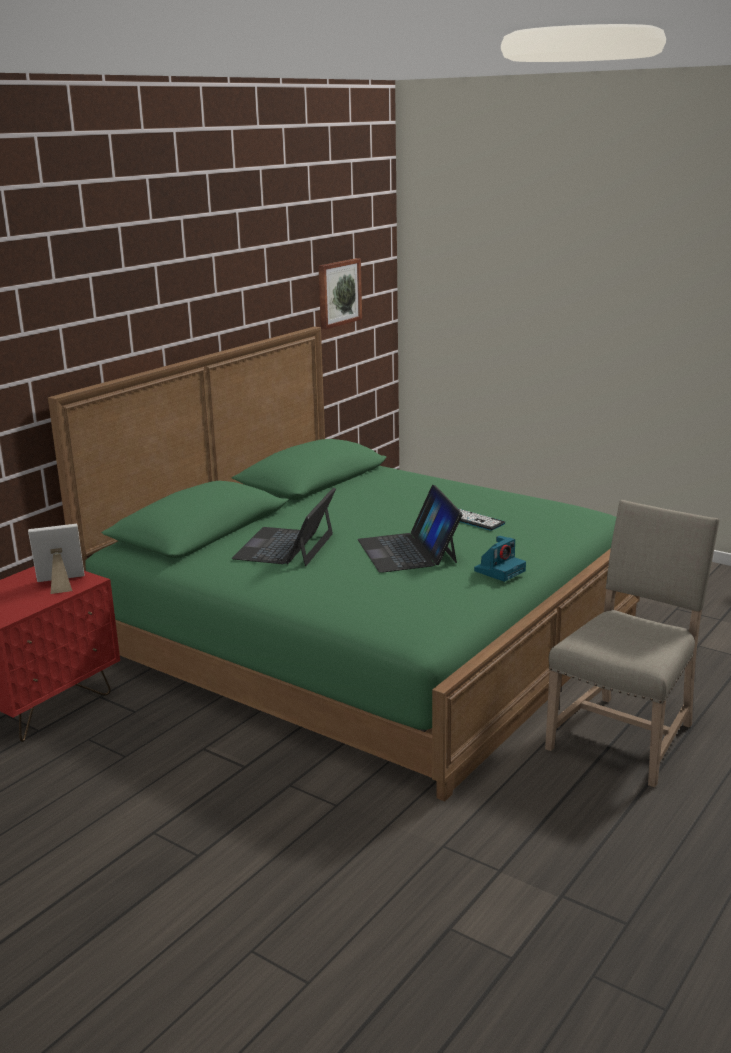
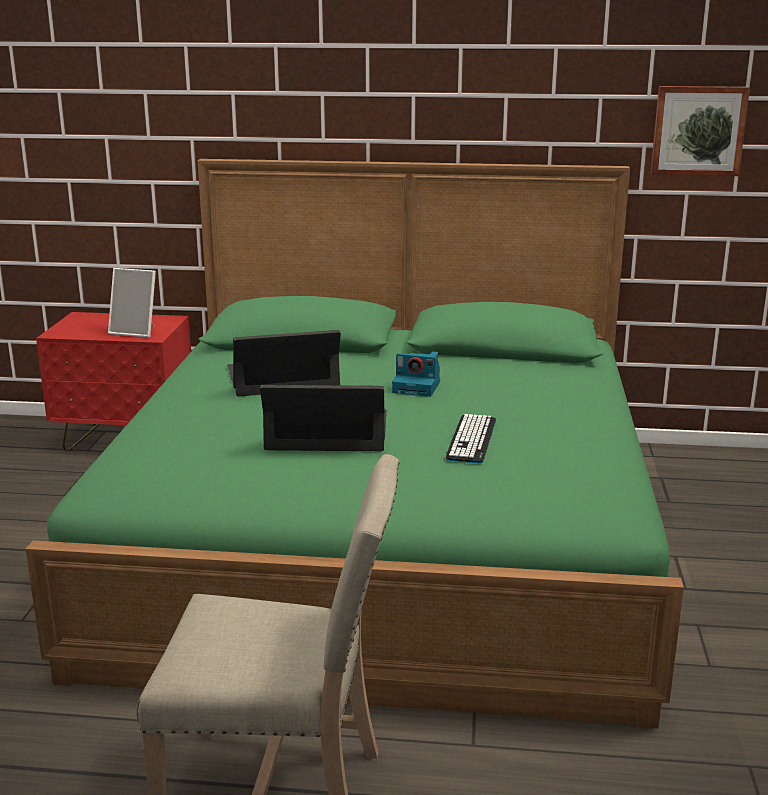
camera: 60 degrees right, 0 degrees up
(60, 584) = (136, 331): picture frame -> picture frame turned 150 degrees clockwise
(408, 551) = (327, 431): laptop -> laptop turned 45 degrees clockwise
(500, 570) = (319, 491): camera -> camera (417, 387)

